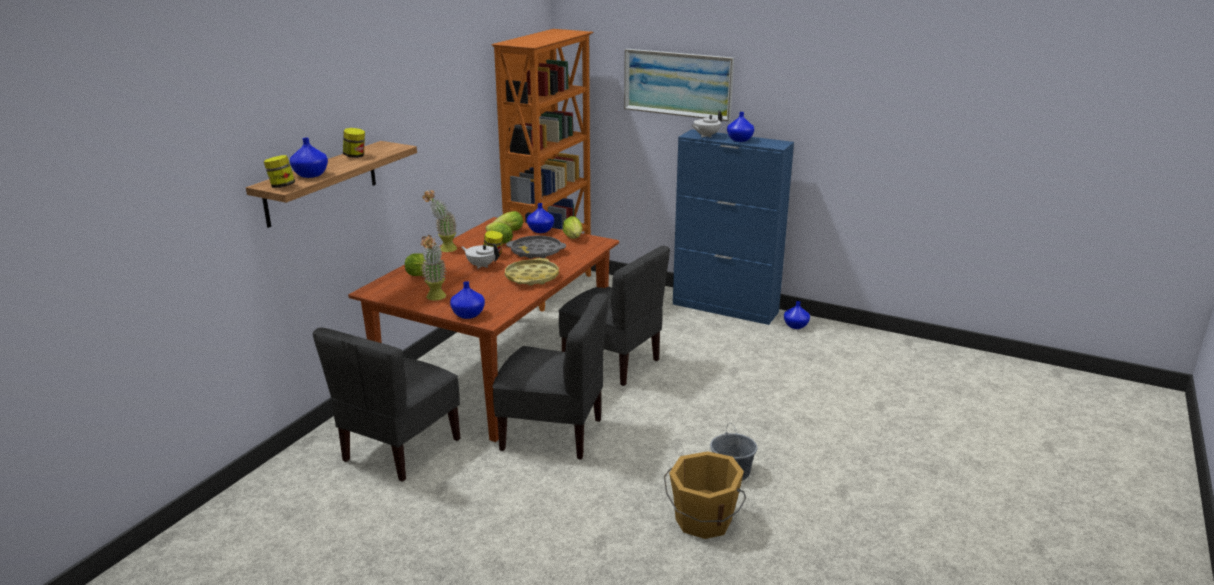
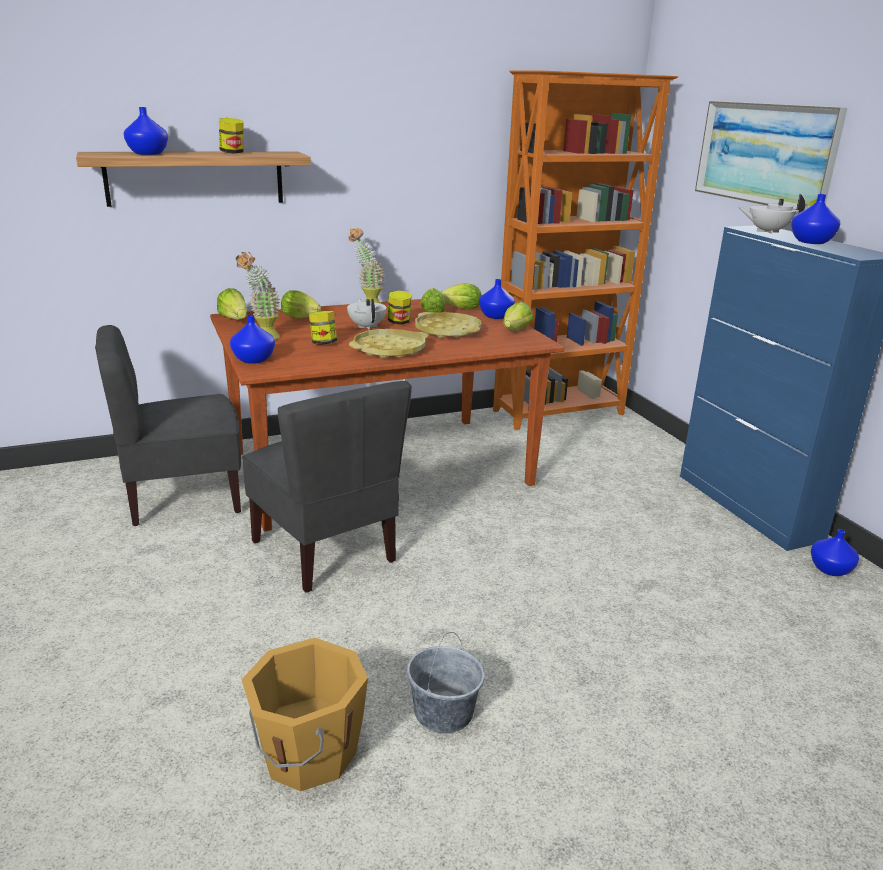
camera: 40 degrees right, 0 degrees up
(281, 186) = (98, 154): jar -> jar (323, 343)
(379, 292) = (235, 319): none -> lettuce
(536, 251) = (447, 331): grey tray -> yellow tray
(612, 363) = (506, 509): grey chair -> none

